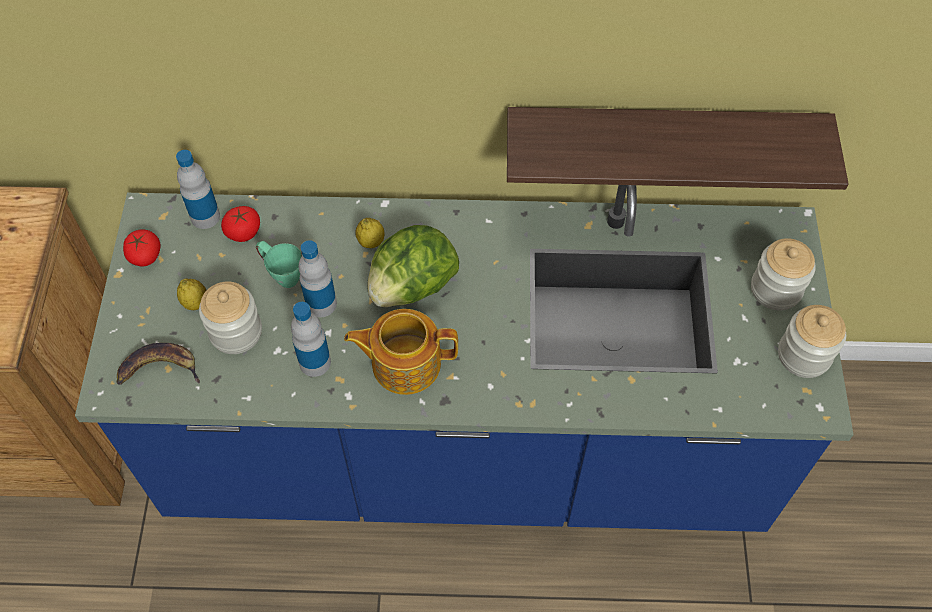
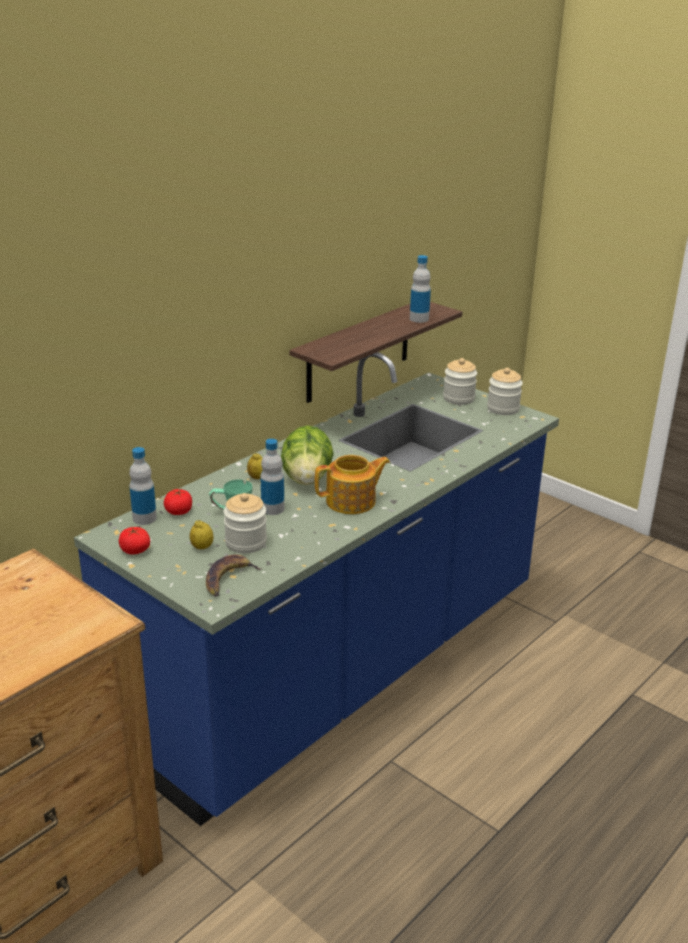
camera: 50 degrees left, 30 degrees down
(315, 362) = (308, 527): bottle -> bottle (419, 319)
(404, 363) = (352, 502): teapot -> teapot turned 150 degrees counterclockwise

